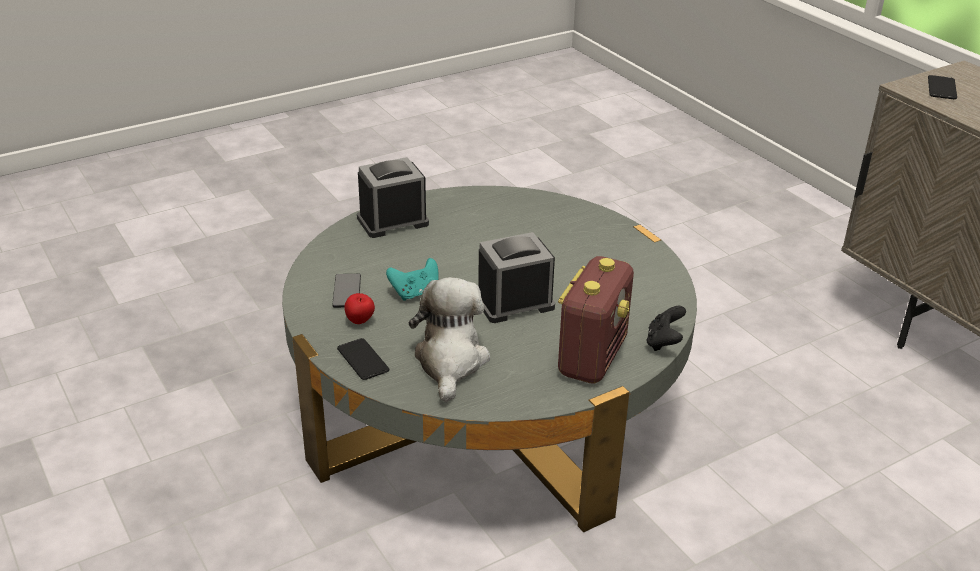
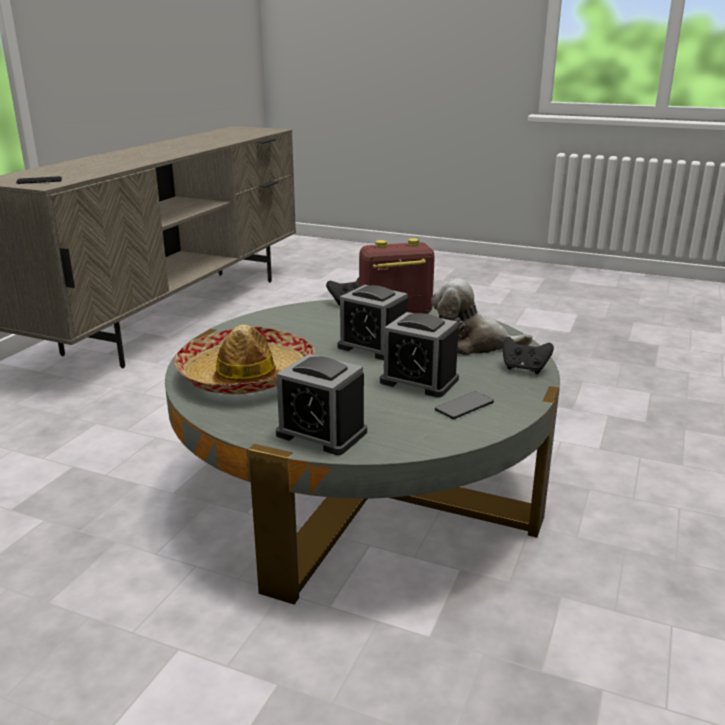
camera: 125 degrees left, 10 degrees down
(360, 322) = (489, 386): apple -> none
(363, 360) = (524, 369): phone -> black game controller
(415, 293) = (419, 381): turquoise game controller -> alarm clock
(450, 362) = (472, 344): plush toy -> plush toy turned 45 degrees clockwise
(526, 224) = (246, 375): none -> hat

